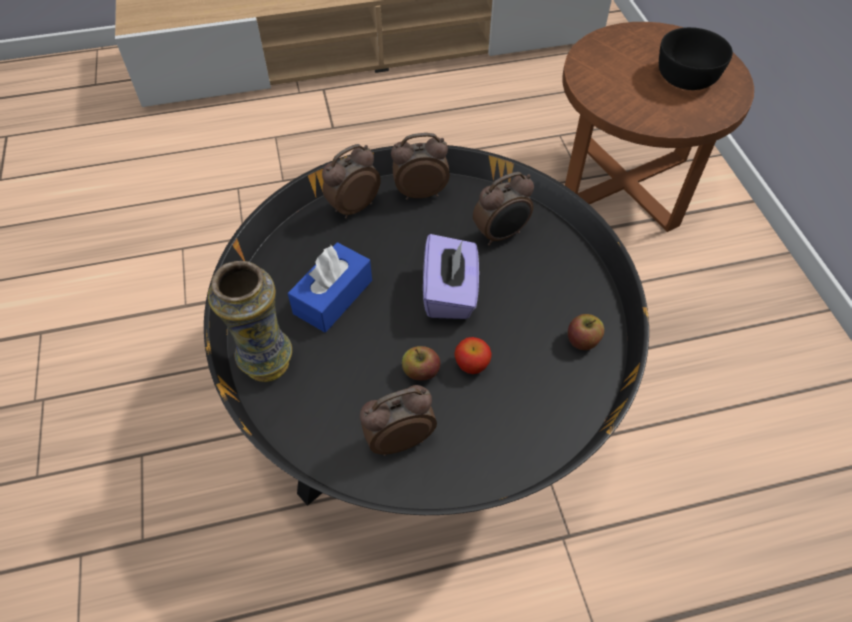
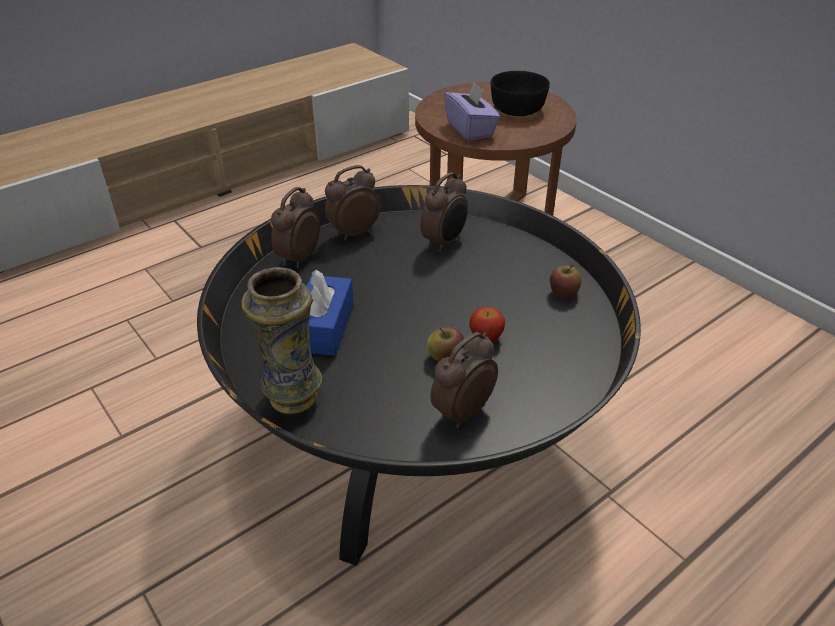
camera: 25 degrees left, 15 degrees down
(450, 293) = (430, 294): purple tissue box -> purple tissue box (470, 130)

